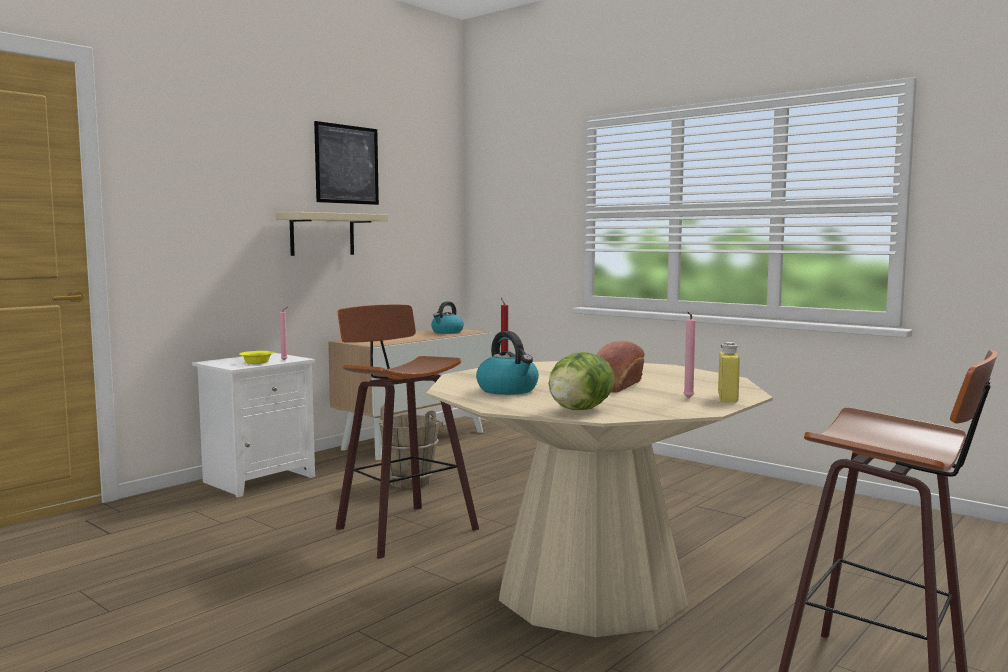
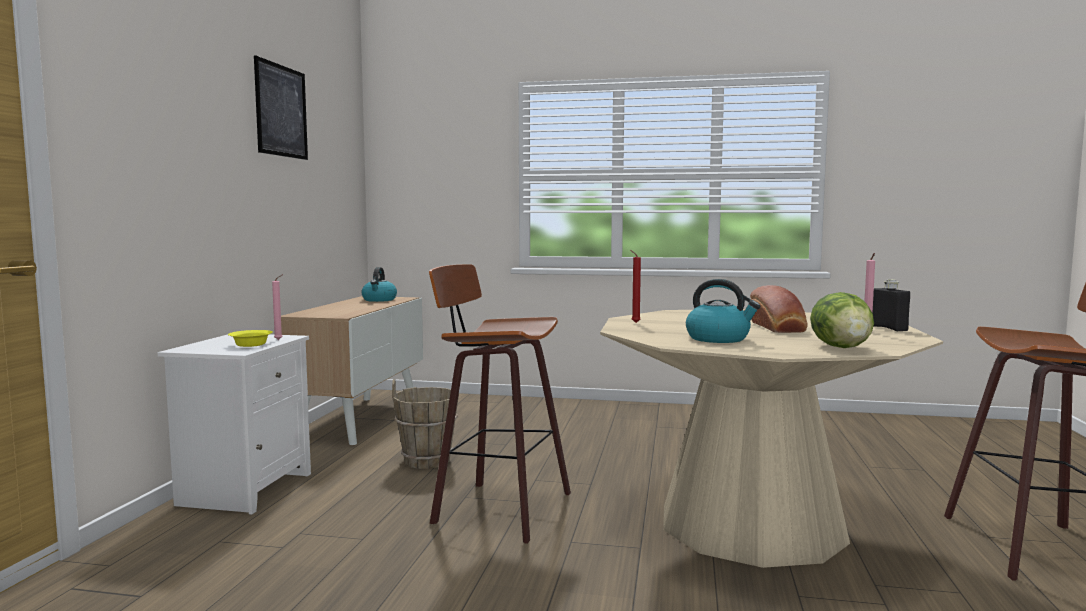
camera: 30 degrees left, 0 degrees up
(322, 234) = (264, 191): beige shelf -> none
(727, 398) = (888, 328): yellow bottle -> black bottle

